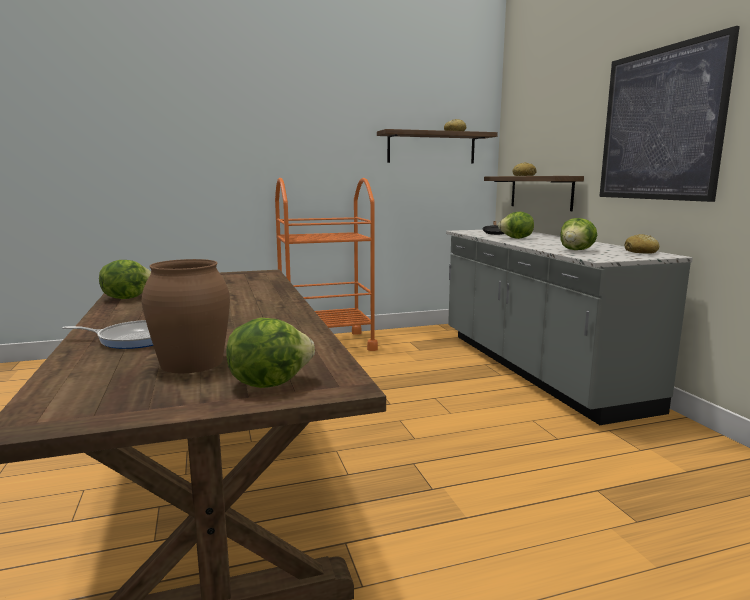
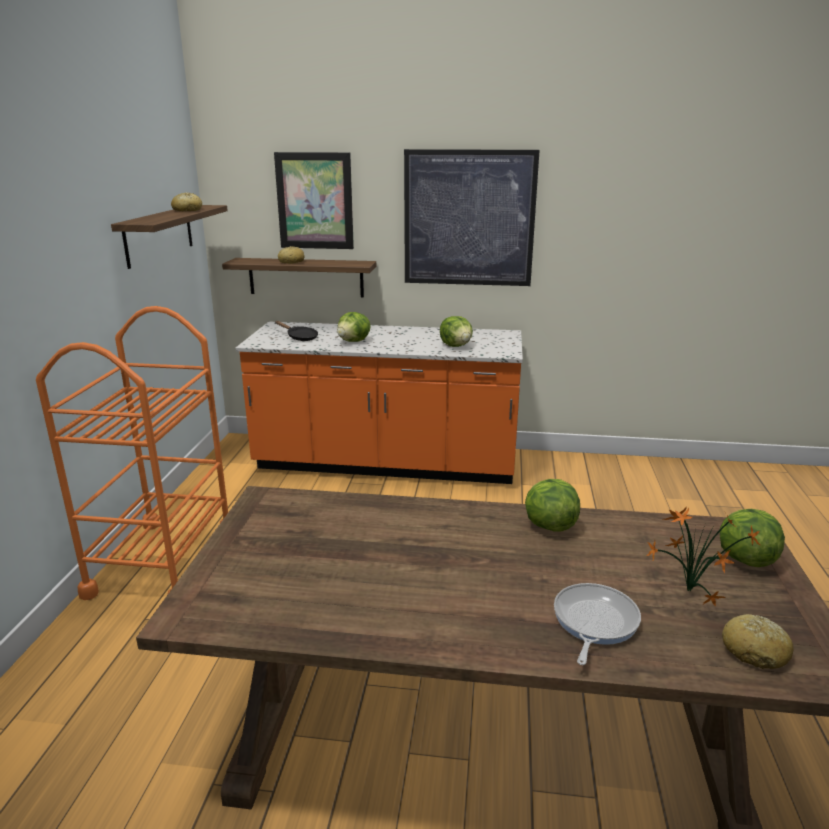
camera: 65 degrees left, 10 degrees up
(127, 298) = (349, 626): lettuce -> lettuce (549, 525)
(192, 362) = (687, 589): brown vase -> potted plant
(535, 369) = (386, 464): grey counter -> orange counter
(552, 124) = (315, 201): none -> picture
(641, 252) = (486, 334): bread -> bread (755, 651)

